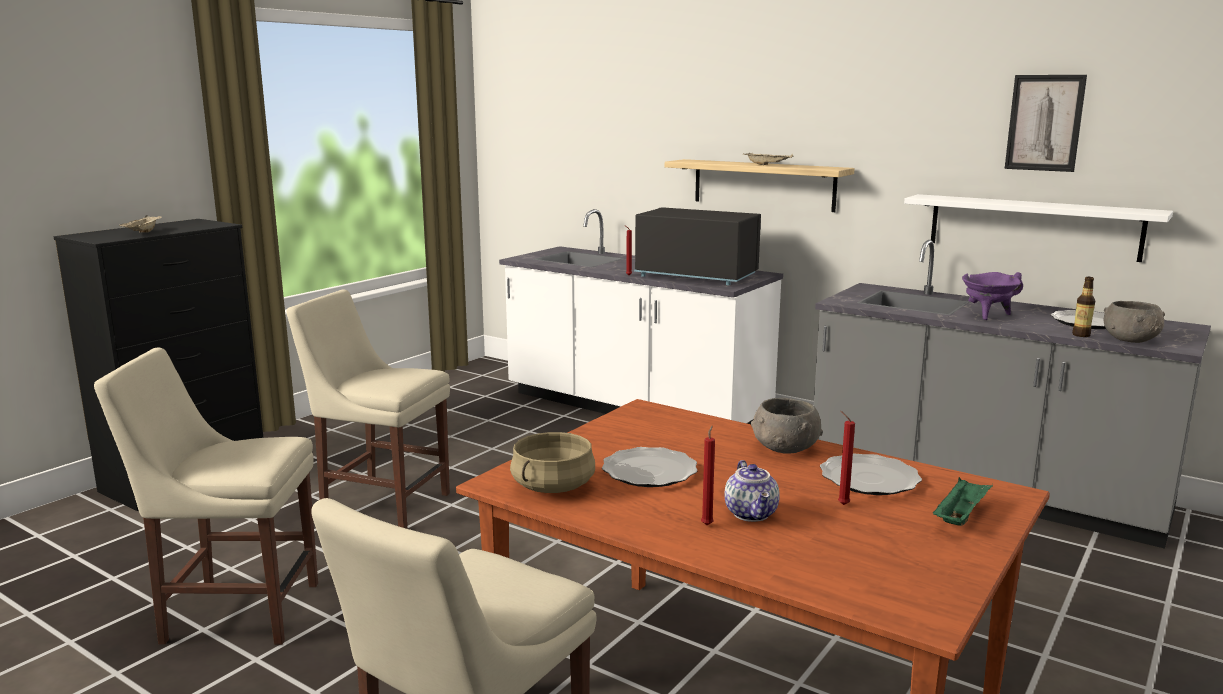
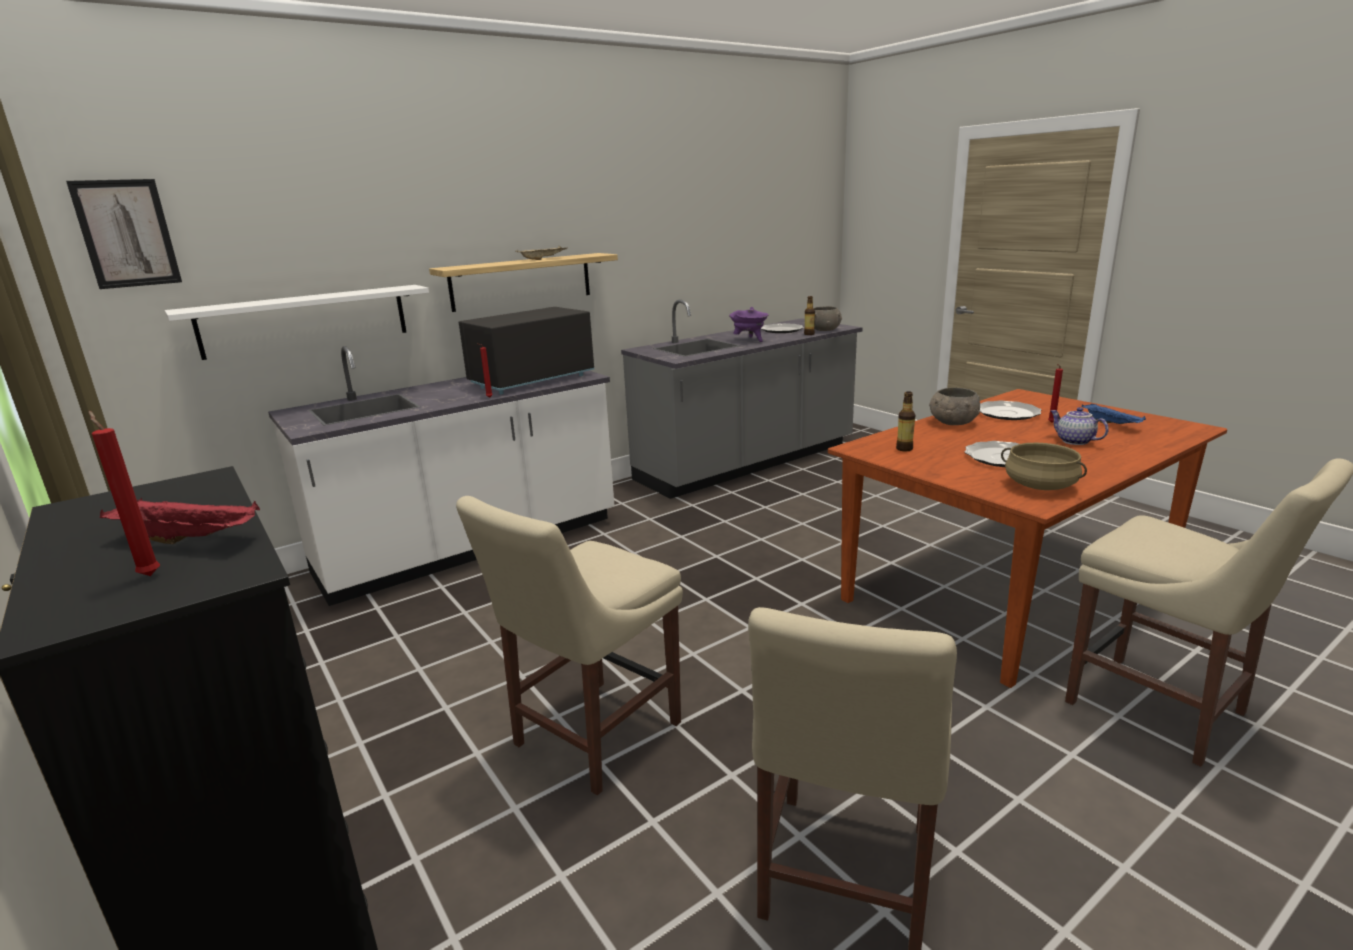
camera: 70 degrees left, 5 degrees up
(143, 233) = (191, 539): beige tray -> red tray
(652, 427) = (904, 449): none -> bottle
(707, 524) = (1095, 452): red candle -> red candle (149, 575)
(752, 514) = (1074, 441): teapot -> teapot turned 135 degrees counterclockwise
(877, 547) = (1111, 424): none -> blue tray
(960, 516) = (1060, 405): green tray -> none
(1033, 227) = (716, 278): white shelf -> white shelf (305, 320)
(1044, 123) = (713, 203): picture -> picture (126, 233)

